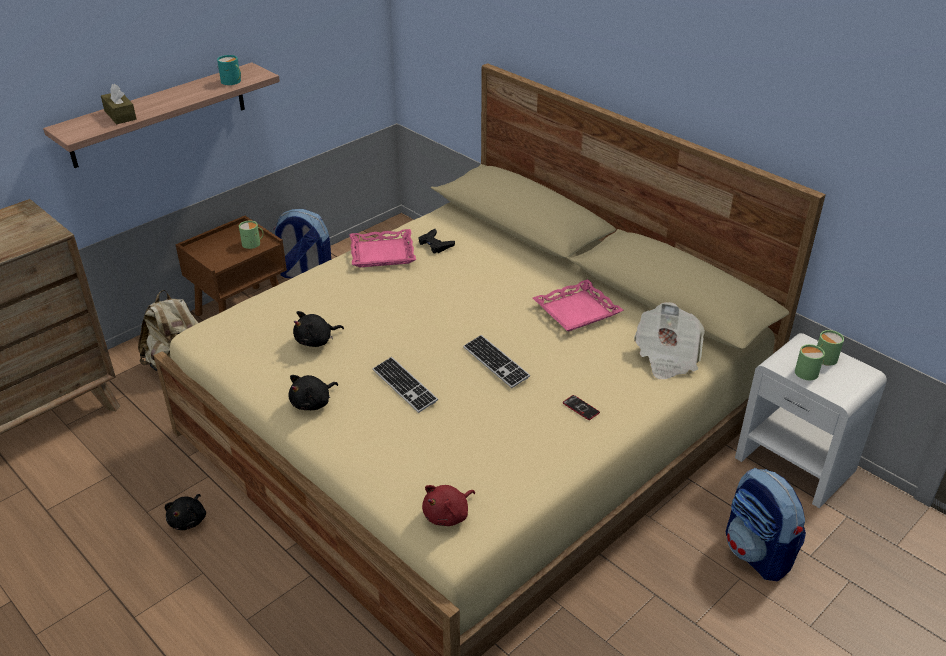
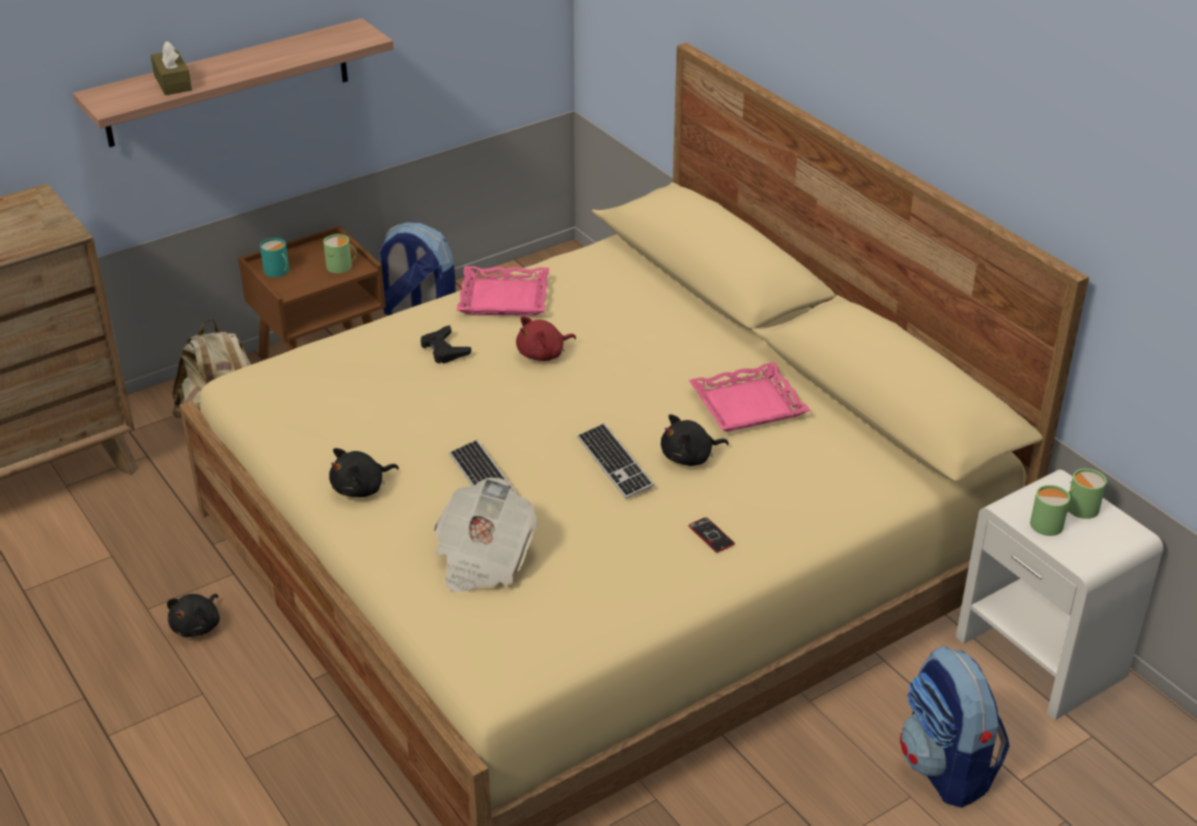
camera: 10 degrees right, 0 degrees up
(232, 81) = (328, 45): turquoise mug -> turquoise mug (278, 271)
(316, 341) = (384, 408): black plush toy -> black plush toy (689, 457)
(435, 244) = (579, 292): black game controller -> black game controller (444, 350)
(448, 515) = (496, 649): red plush toy -> red plush toy (543, 354)
(666, 357) = (852, 481): newspaper -> newspaper (483, 559)

